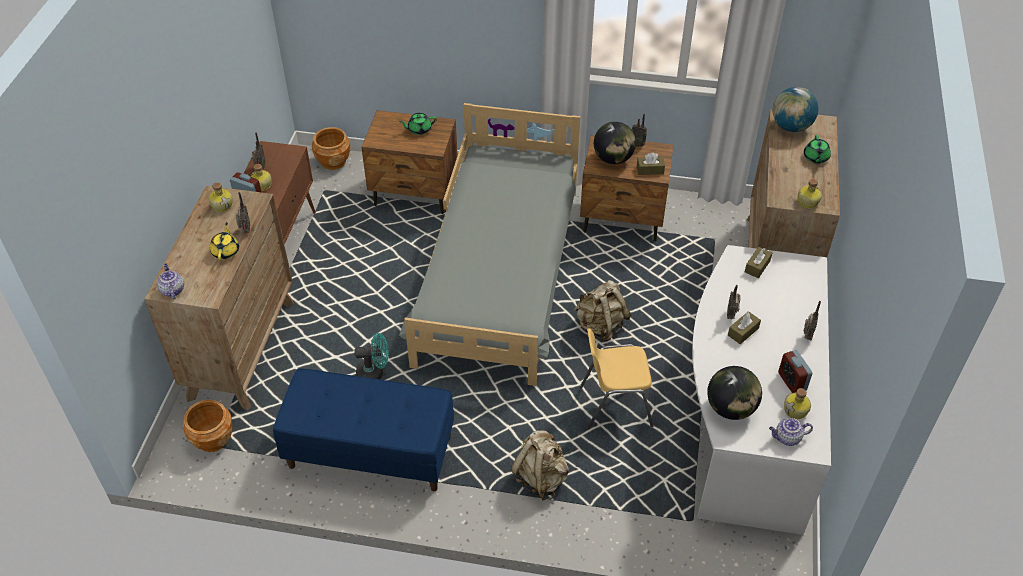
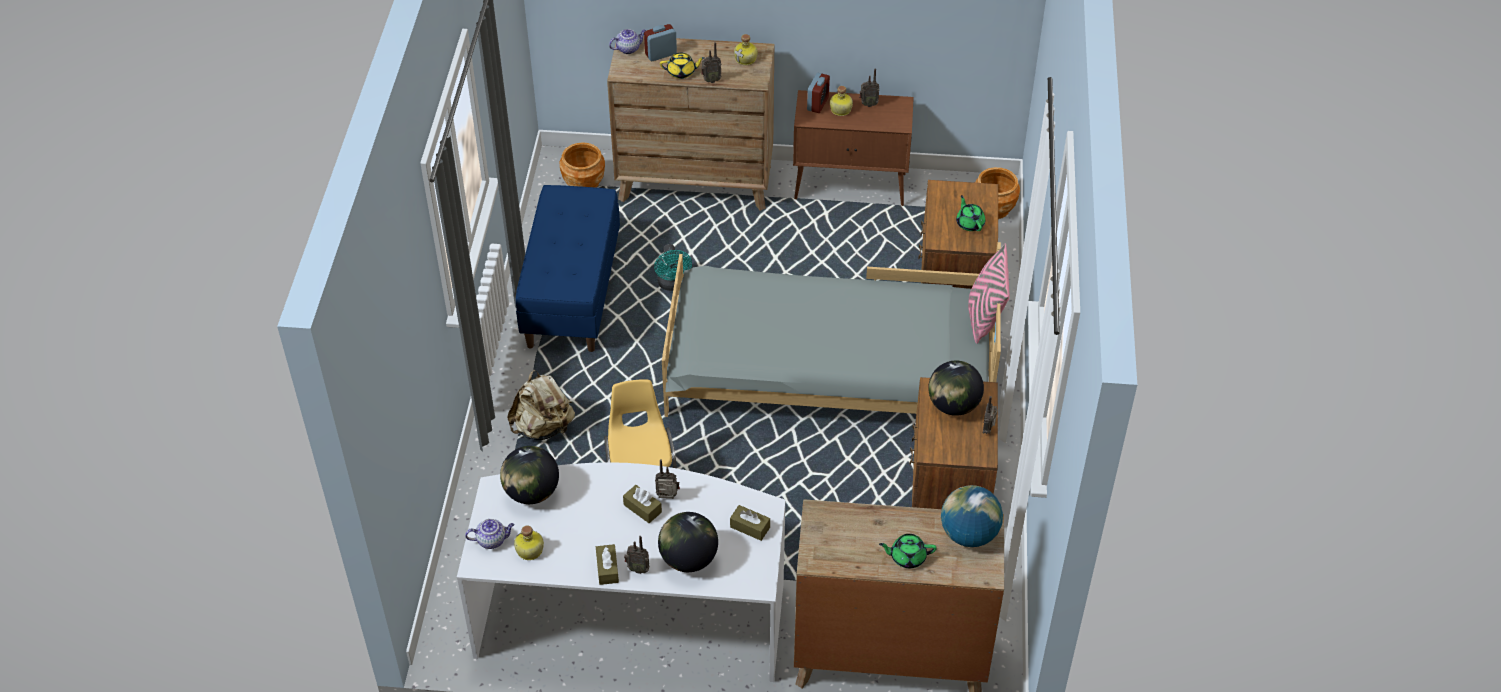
camera: 85 degrees right, 0 degrees up
(502, 148) = (984, 317): none -> pink pillow
(600, 326) = (759, 472): beige backpack -> none
(650, 170) = (939, 443): brown tissue box -> brown tissue box (607, 569)
(787, 438) = (492, 540): teapot -> teapot turned 90 degrees clockwise
(792, 382) = (570, 550): alarm clock -> alarm clock (661, 54)
(793, 305) = (688, 559): none -> globe
(807, 202) = (817, 540): bottle -> none

